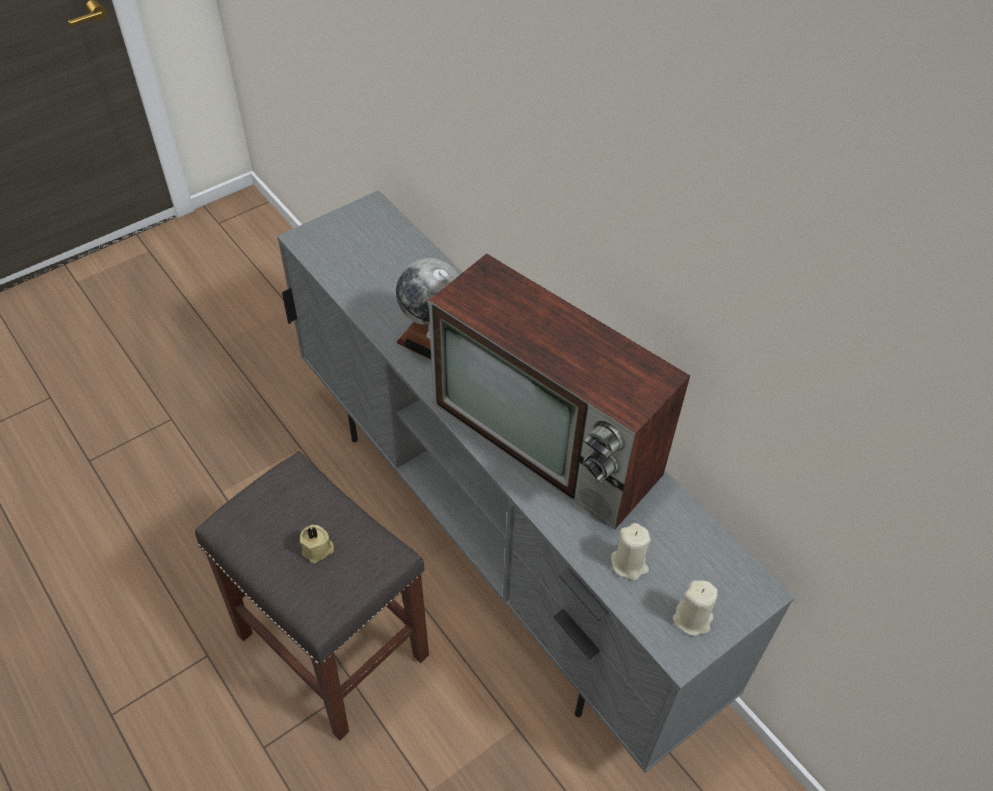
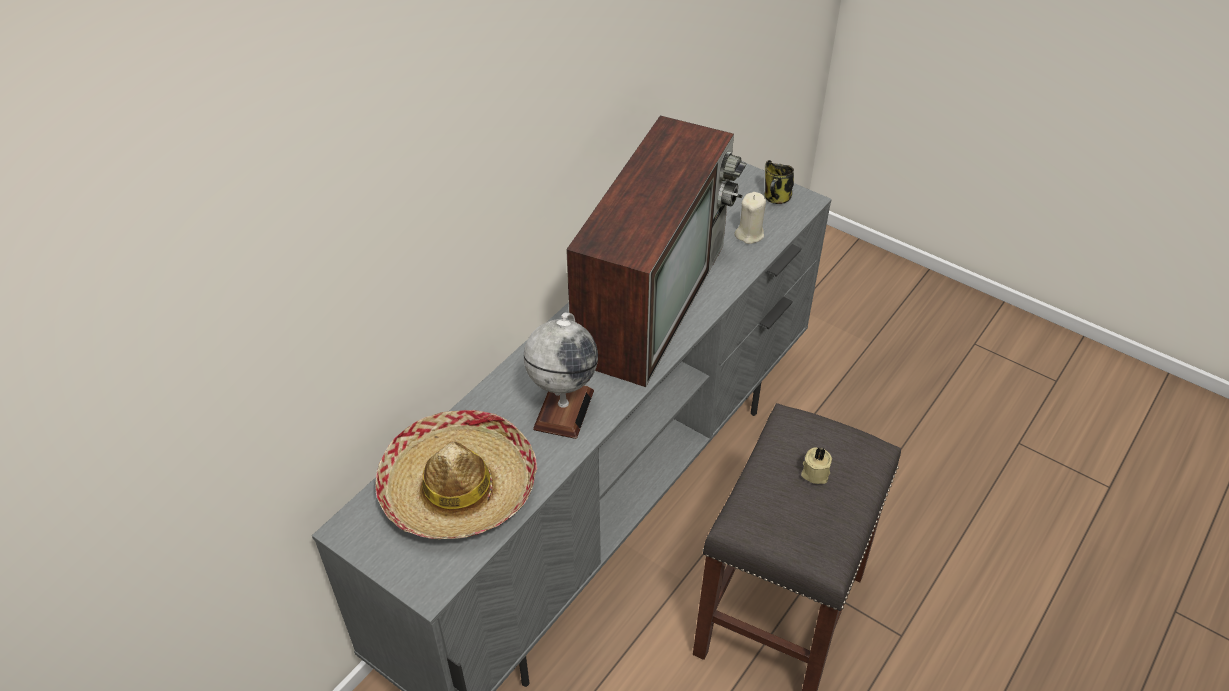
camera: 105 degrees left, 5 degrees down
(381, 265) = (458, 487): none -> hat
(692, 619) = (776, 198): beige candle -> mug

